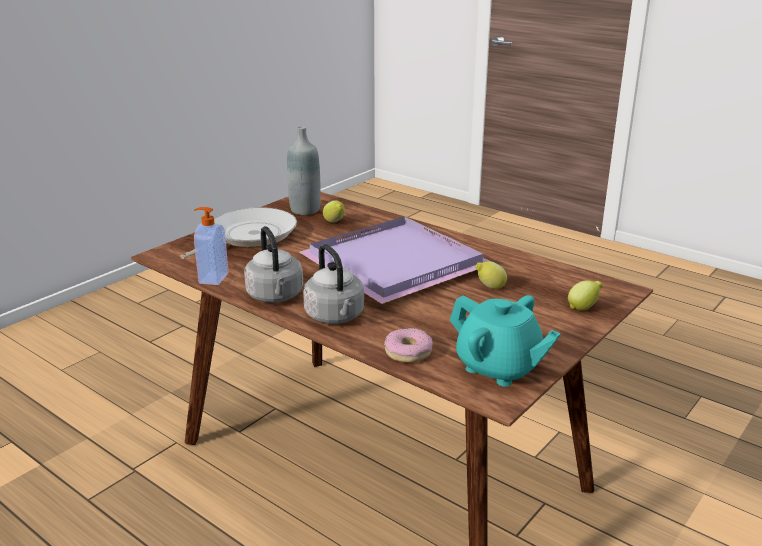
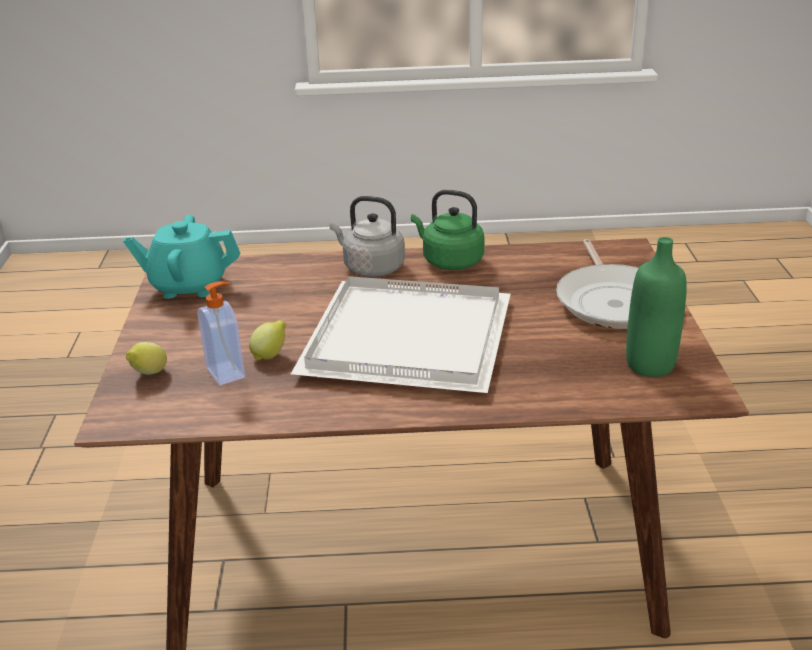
camera: 140 degrees right, 5 degrees up
(212, 278) = (533, 251): soap dispenser -> soap dispenser (227, 372)
(276, 296) = (449, 261): grey kettle -> green kettle
(305, 210) = (650, 365): grey bottle -> green bottle
(335, 222) = (575, 363): lemon -> none
(391, 263) = (412, 337): purple tray -> white tray
(408, 352) = (274, 268): donut -> none

